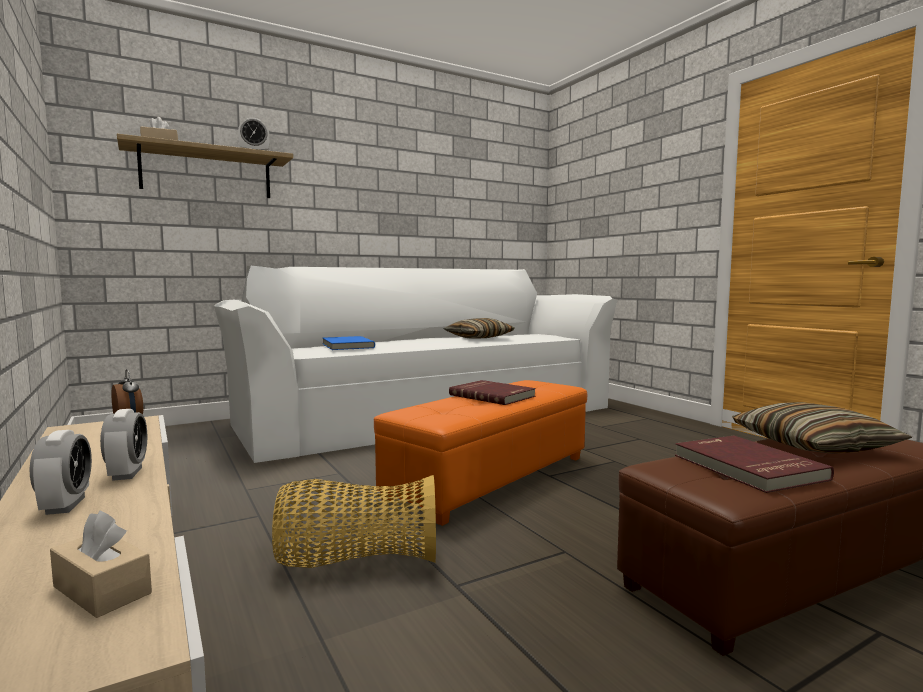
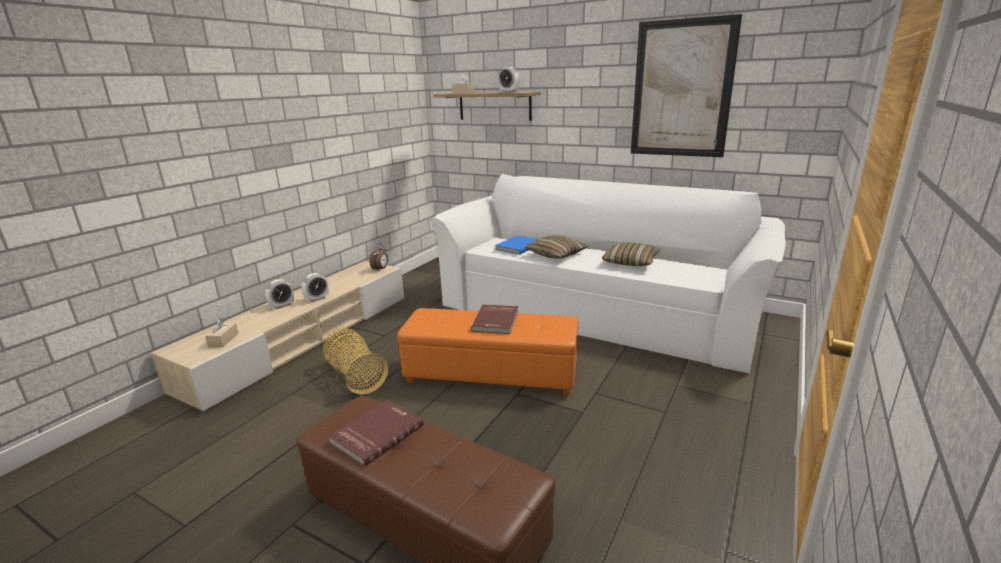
camera: 60 degrees right, 15 degrees up
(439, 179) = (681, 89): none -> picture
(813, 445) = (452, 459): pillow -> pillow (556, 254)

